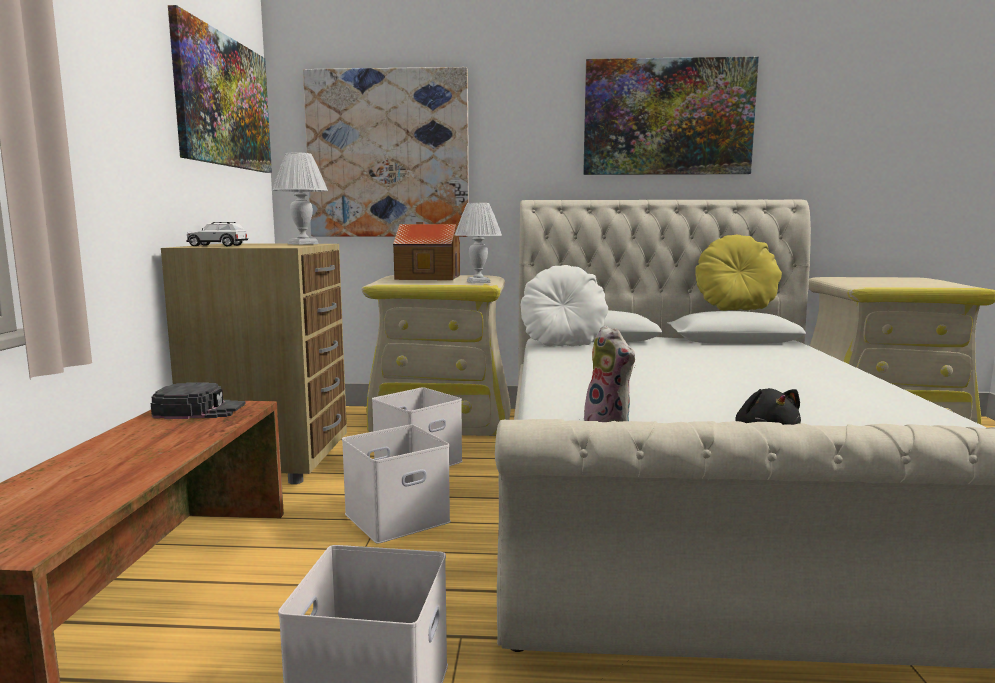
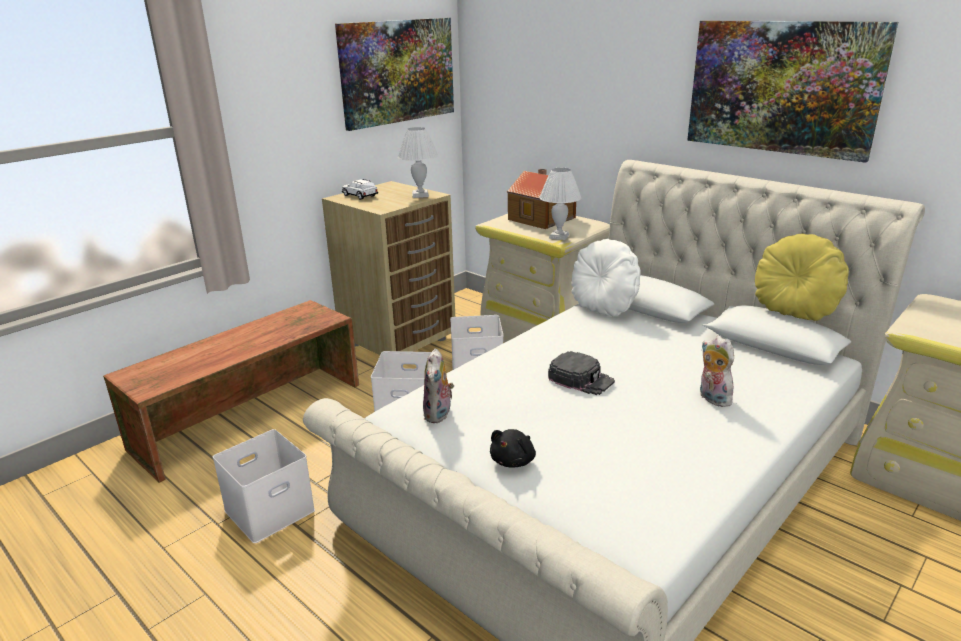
camera: 40 degrees right, 15 degrees up
(199, 410) = (307, 315): black cap -> black cap (581, 379)
(388, 154) = (535, 102): picture -> none
(781, 368) = (712, 398): none -> plush toy

